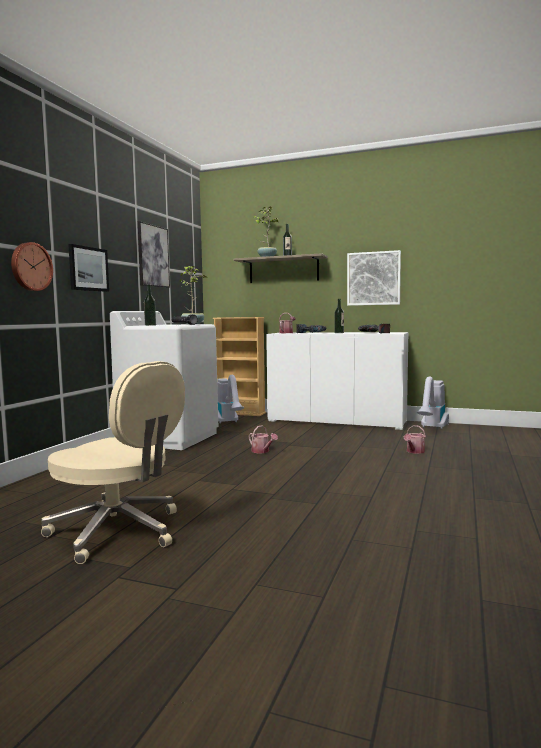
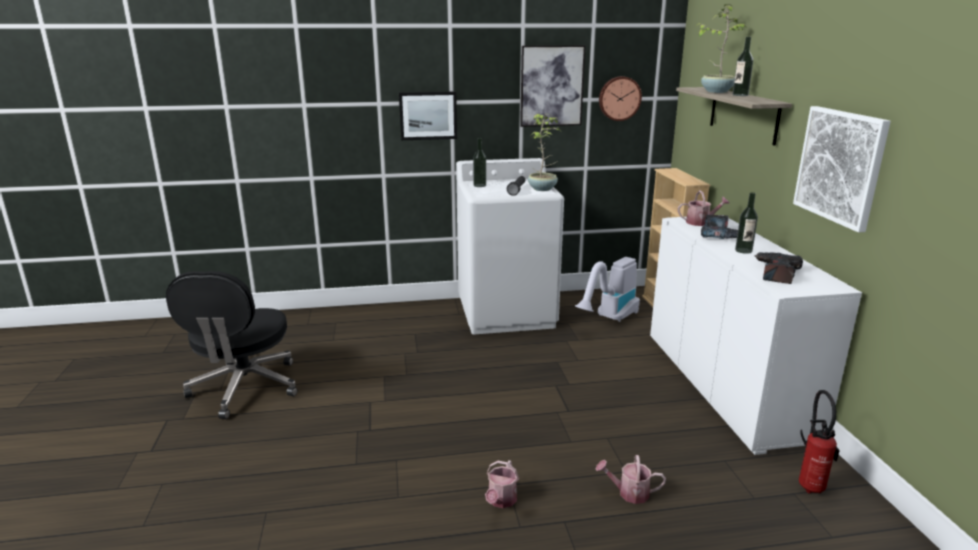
camera: 60 degrees right, 15 degrees up
(30, 267) = (347, 122): wall clock -> wall clock (619, 98)
(118, 532) = (244, 388): beige office chair -> black office chair
(262, 451) = (510, 377): watering can -> watering can (501, 501)
(432, 428) = (810, 485): vacuum cleaner -> fire extinguisher

